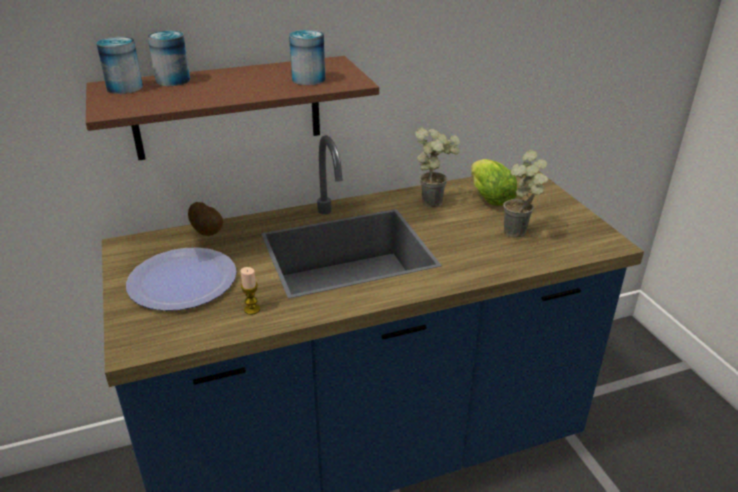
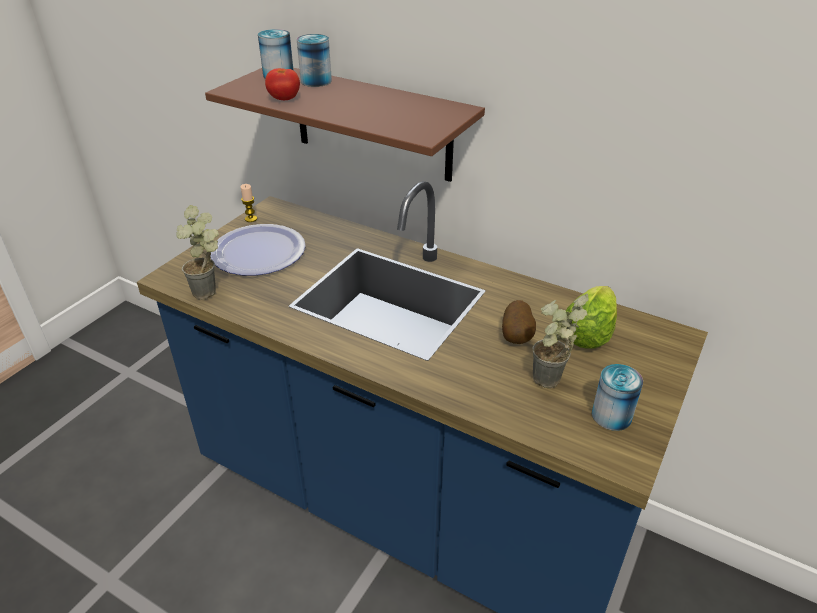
camera: 50 degrees right, 5 degrees up
(184, 99) = (284, 99): none -> tomato
(208, 232) = (329, 227): potato -> potato (517, 337)
(252, 309) = (257, 298): candle -> candle (251, 219)
(308, 79) = (397, 118): can -> can (611, 415)
(435, 201) = (532, 304): potted plant -> potted plant (212, 293)

